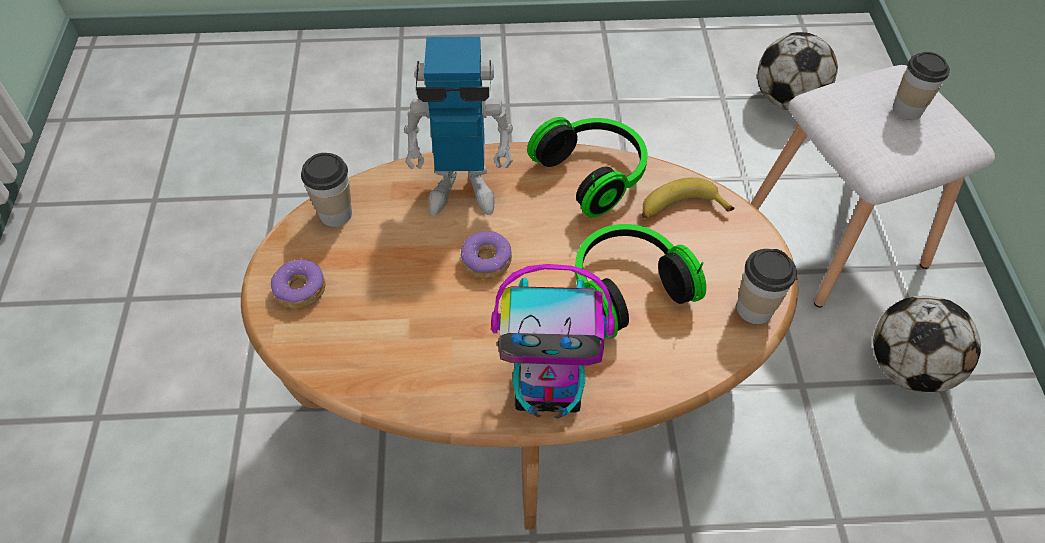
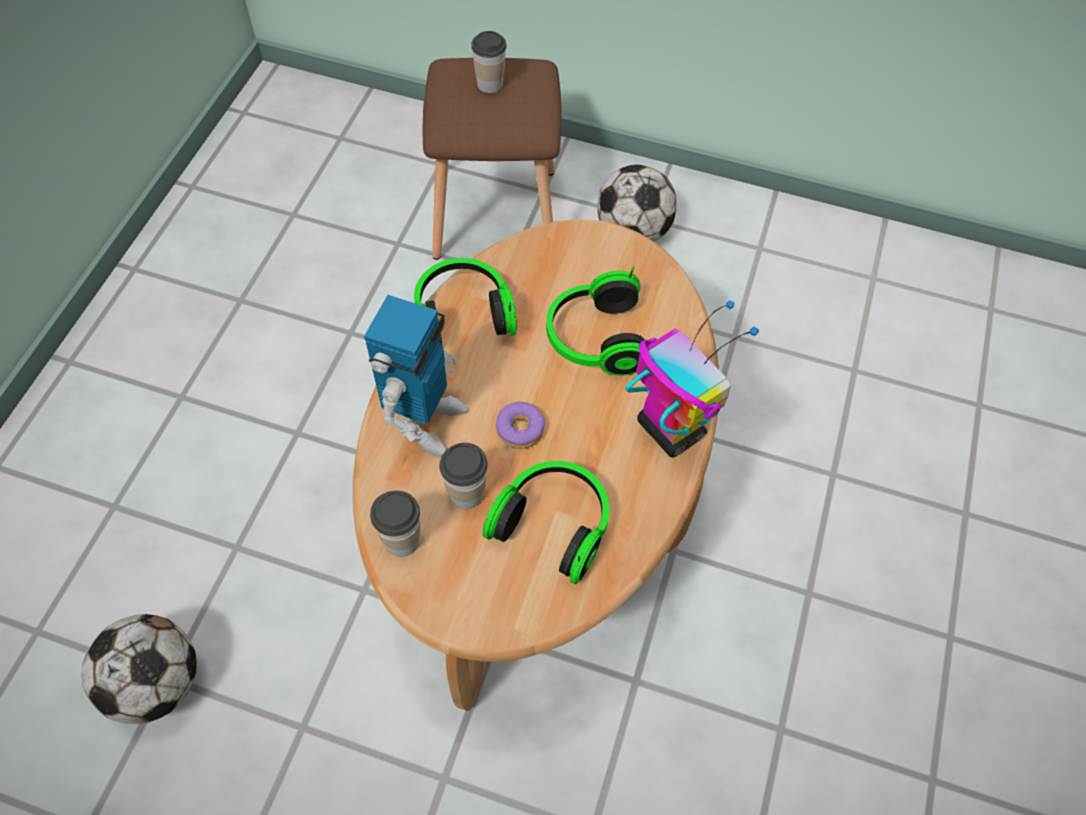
camera: 70 degrees left, 5 degrees up
(300, 290) = (483, 595): donut -> none
(393, 321) = (554, 524): none -> headphones
(549, 390) = (669, 429): toy robot -> toy robot turned 60 degrees counterclockwise
(680, 209) = (531, 270): banana -> none
(754, 309) = (649, 266): cup -> cup (466, 493)
(787, 100) = (328, 170): football -> football (157, 682)
(838, 239) = (497, 212): white stool -> brown stool

